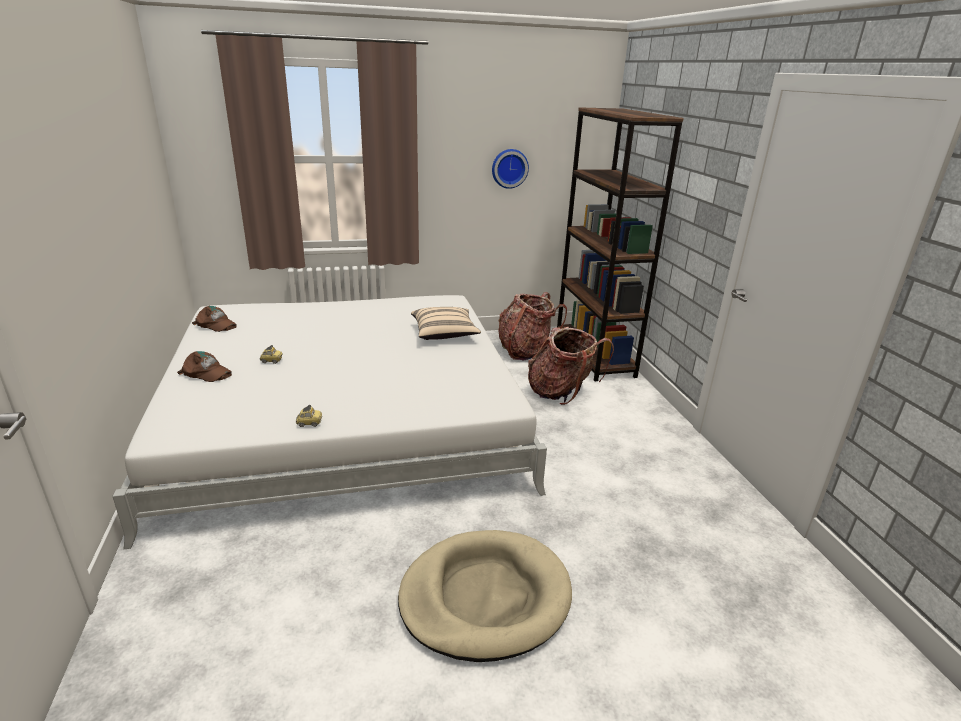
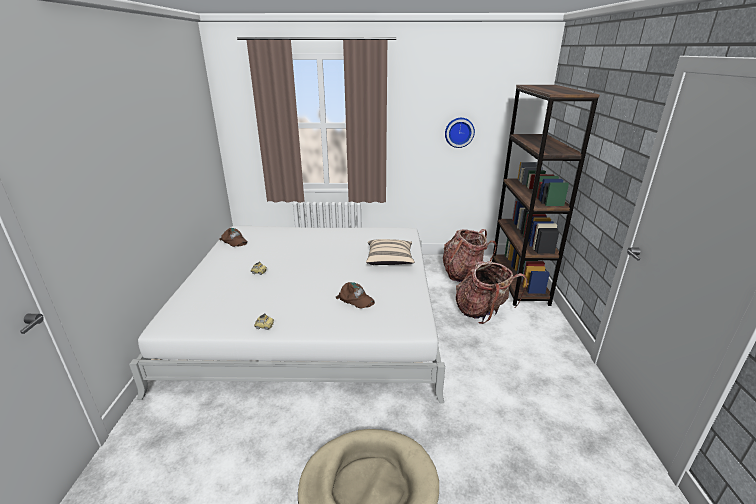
camera: 15 degrees right, 0 degrees up
(206, 373) = (213, 278): brown cap -> brown cap (355, 299)

